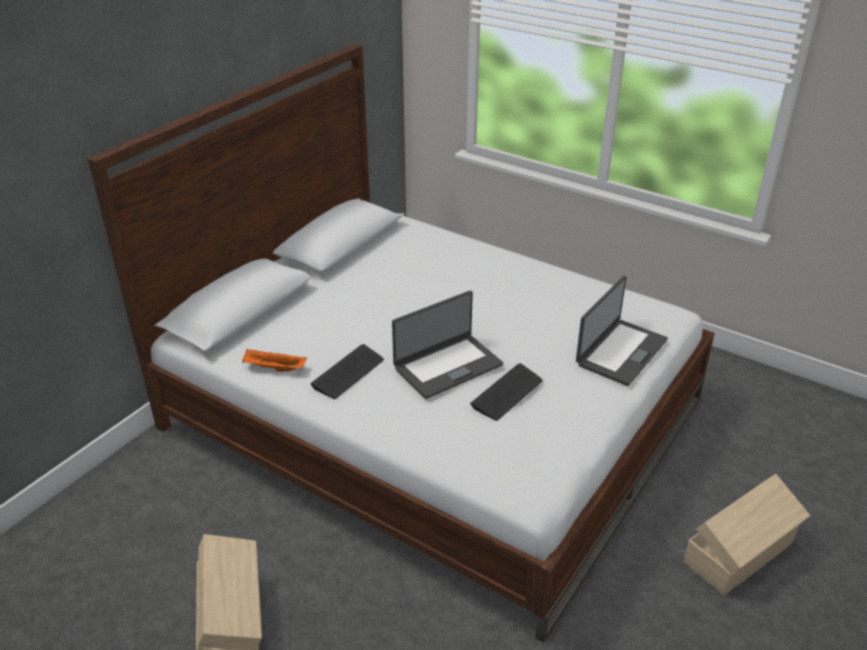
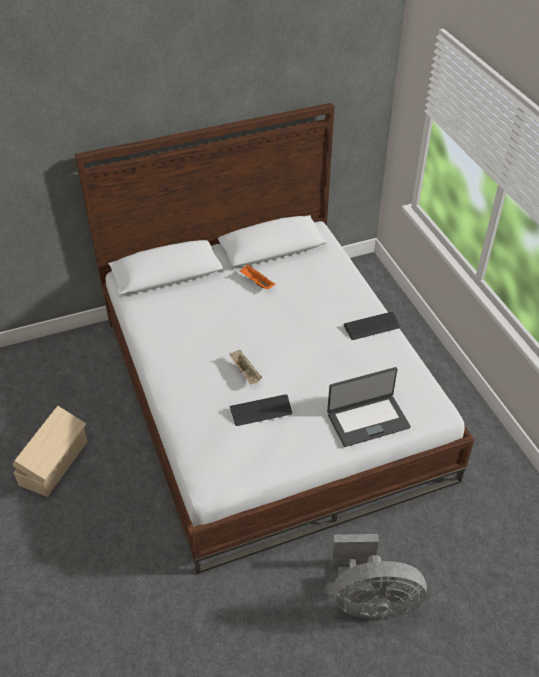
camera: 35 degrees right, 10 degrees up
(274, 368) = (150, 323): orange tray -> orange tray (256, 282)
(348, 373) = (186, 348): keyboard -> keyboard (372, 327)
(447, 366) = (246, 372): laptop -> beige tray
(740, 553) = (370, 600): beige storage box -> grey fan

